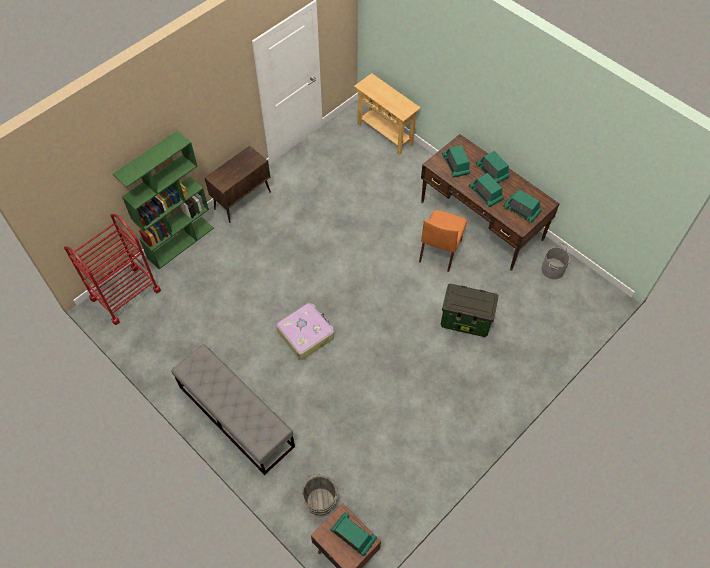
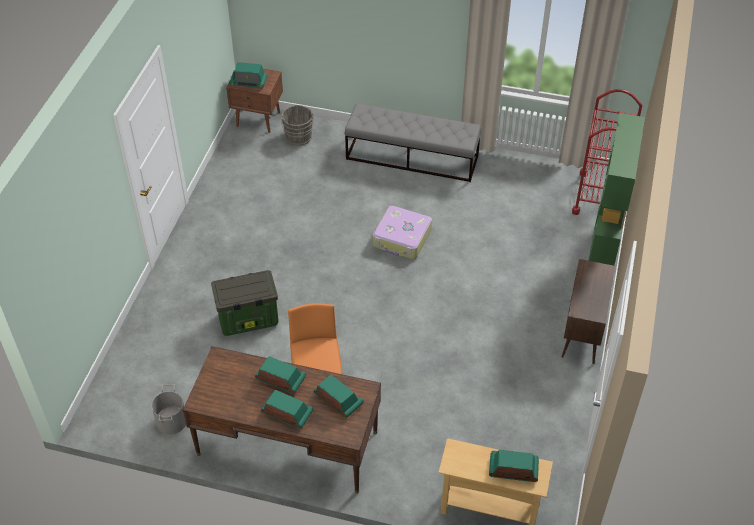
camera: 150 degrees right, 10 degrees down
(521, 210) = (226, 378): radio -> radio (513, 469)

